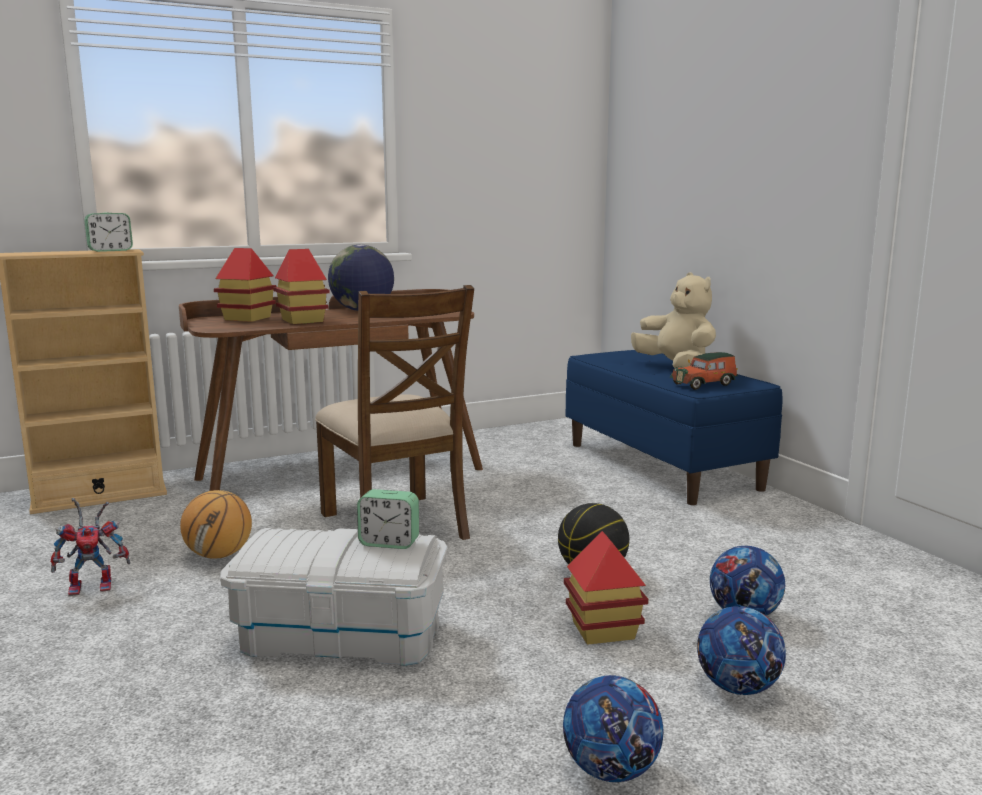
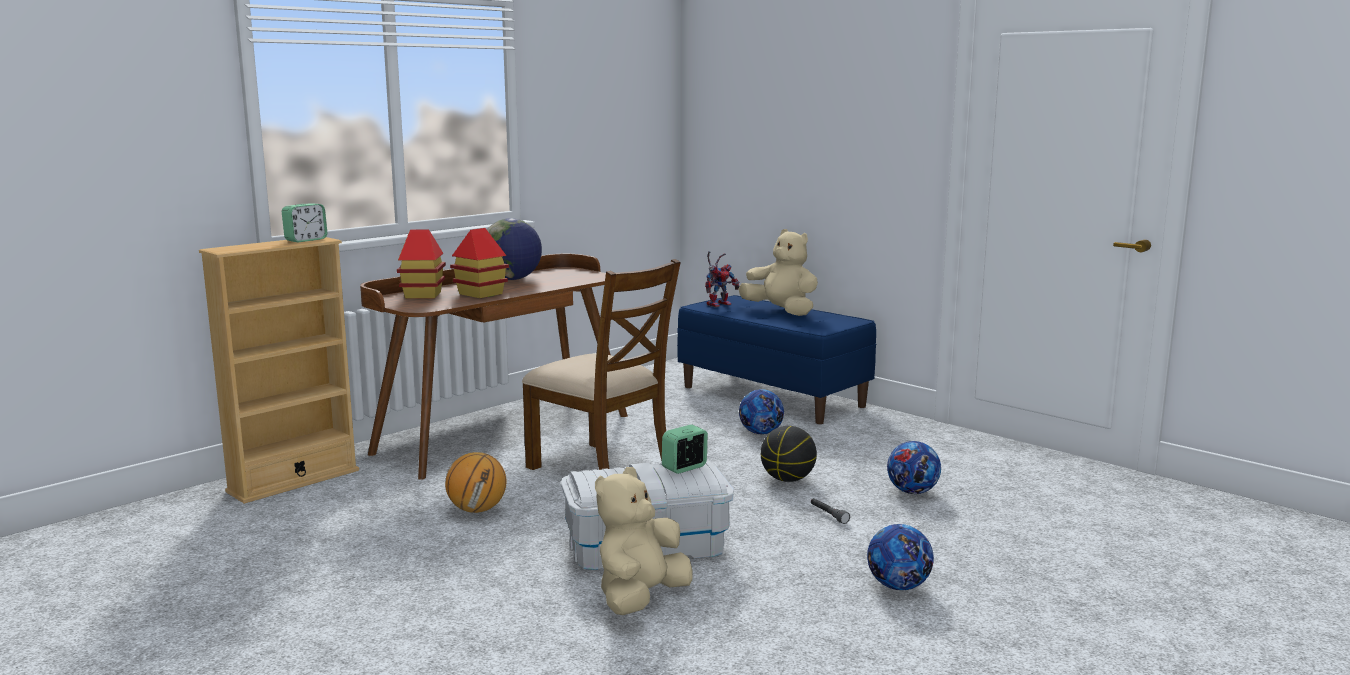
camera: 20 degrees left, 0 degrees up
(95, 586) = (398, 547): toy robot -> toy robot (719, 304)
(256, 712) = (640, 599): none -> beige plush toy
(389, 543) = (684, 468): alarm clock -> alarm clock turned 150 degrees clockwise
(603, 630) = (828, 515): toy house -> grey flashlight
(704, 384) = (818, 324): toy car -> none
(737, 687) = (938, 533): football -> football (761, 433)

